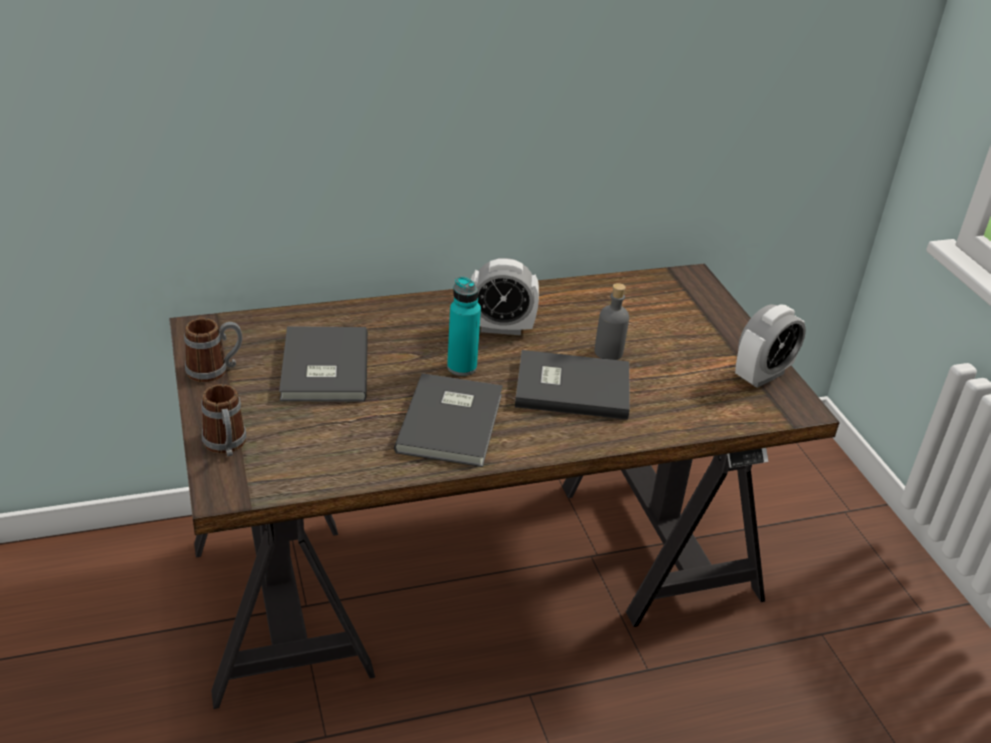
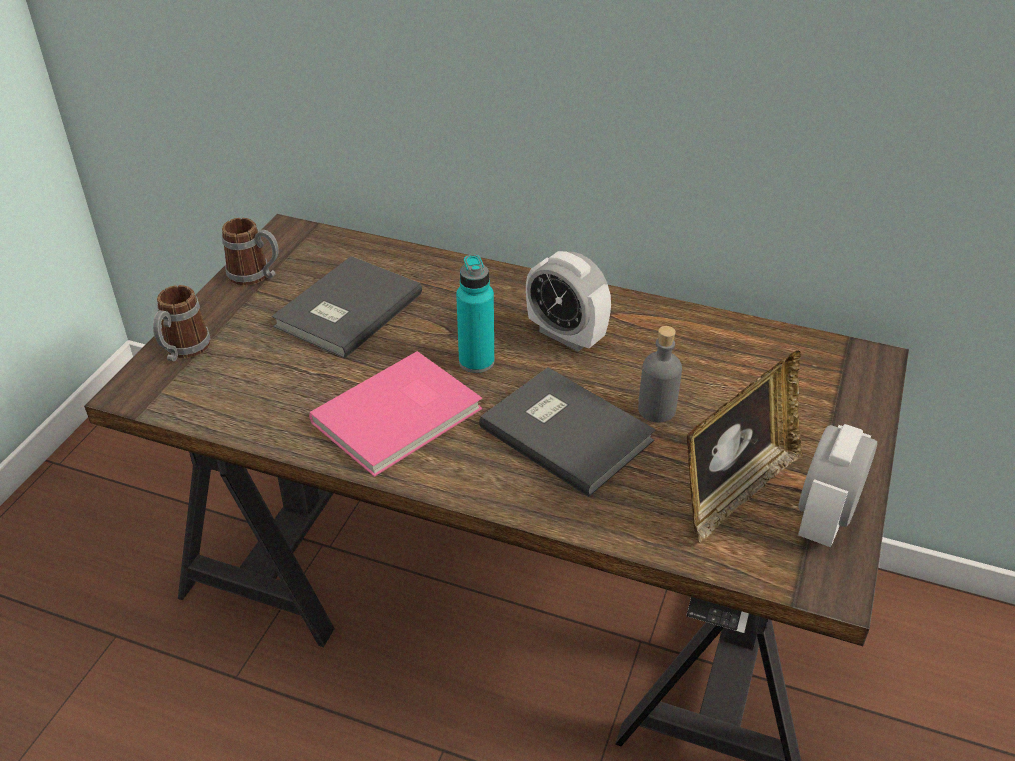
camera: 40 degrees right, 5 degrees up
(453, 422) = (401, 416): grey book -> pink book
(702, 380) = (735, 490): none -> picture frame
(762, 375) = (825, 519): alarm clock -> alarm clock turned 120 degrees clockwise

